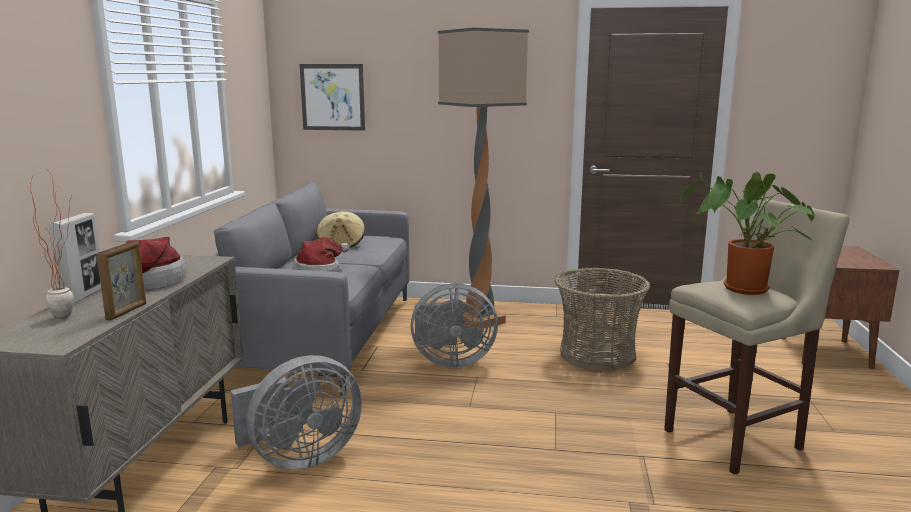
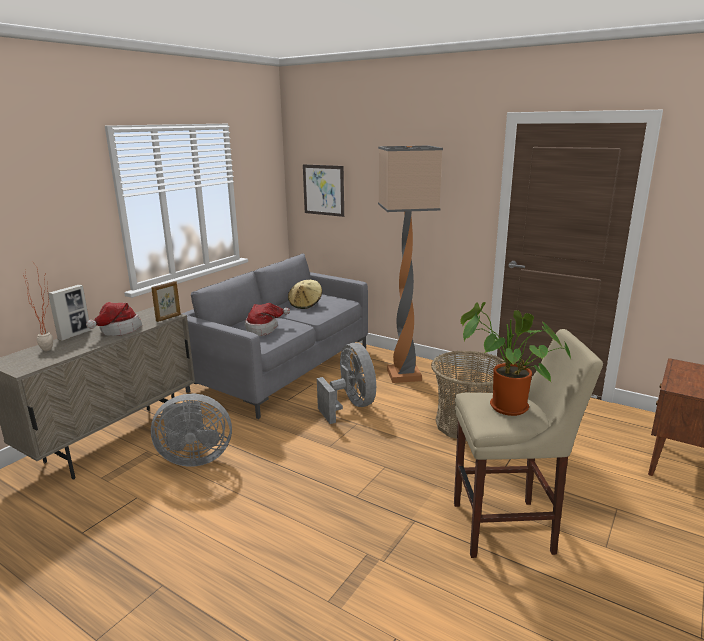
camera: 25 degrees right, 5 degrees up
(127, 311) = (79, 351): picture frame -> picture frame (169, 318)
(450, 361) = (350, 406): grey fan -> grey fan turned 135 degrees counterclockwise

